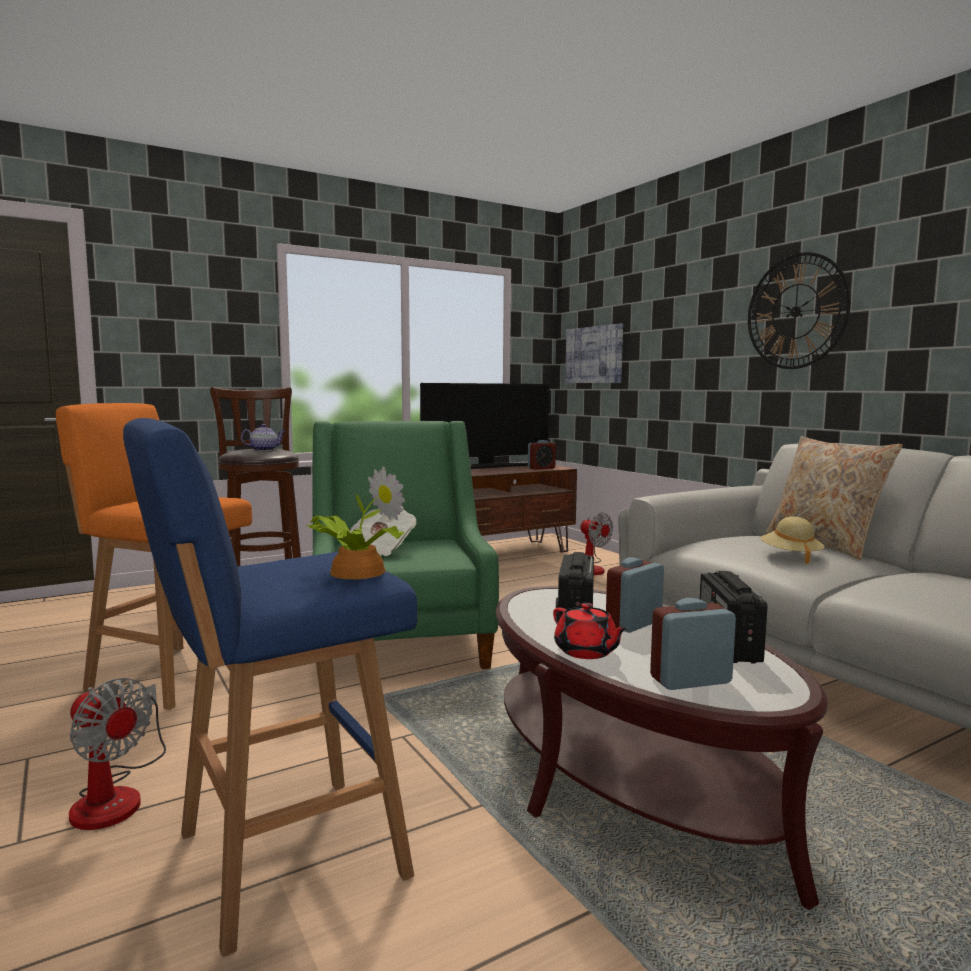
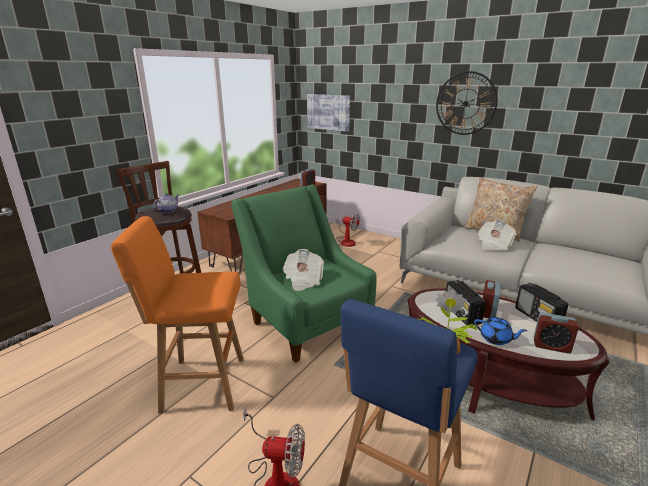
camera: 25 degrees left, 15 degrees up
(486, 467) = (275, 188): television -> none
(586, 652) = (496, 339): red teapot -> blue teapot
(690, 680) = (551, 346): alarm clock -> alarm clock turned 120 degrees counterclockwise
(790, 556) = (494, 245): beige hat -> newspaper

